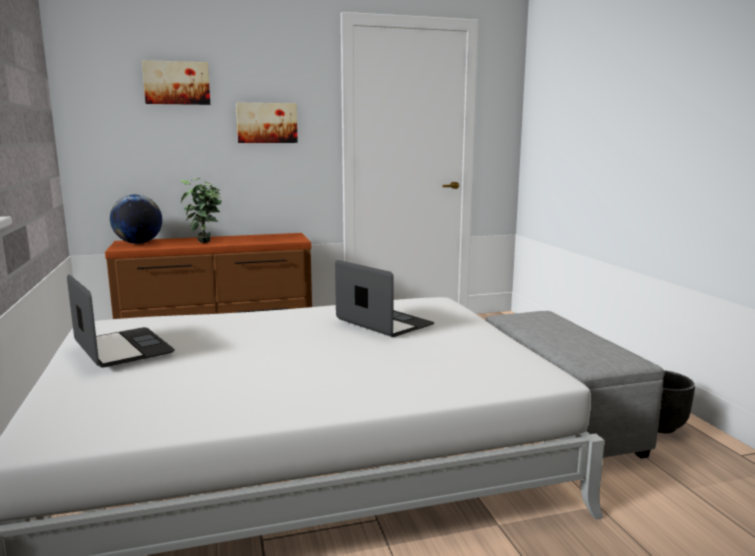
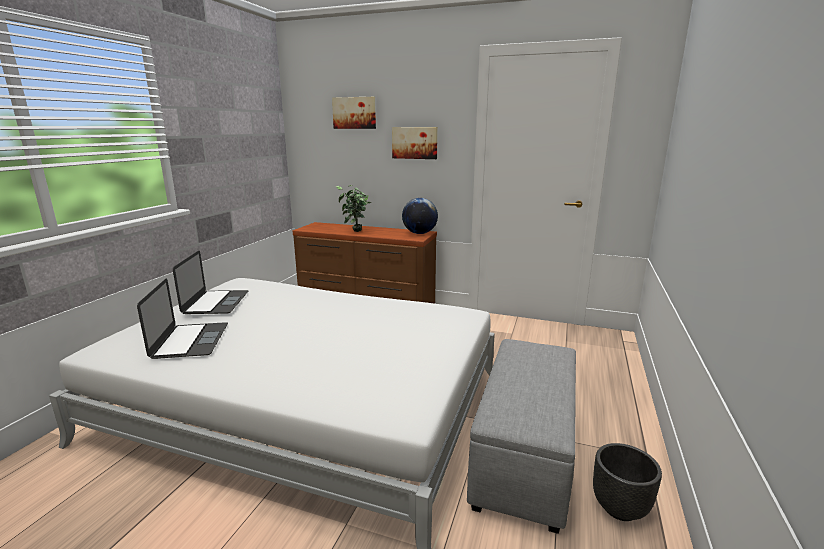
camera: 35 degrees right, 5 degrees up
(138, 243) = (321, 226): globe -> globe (419, 233)
(384, 322) = (388, 324): laptop -> laptop (190, 340)

